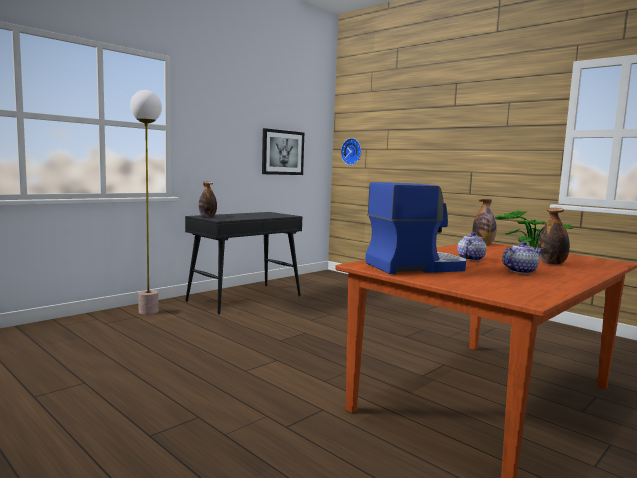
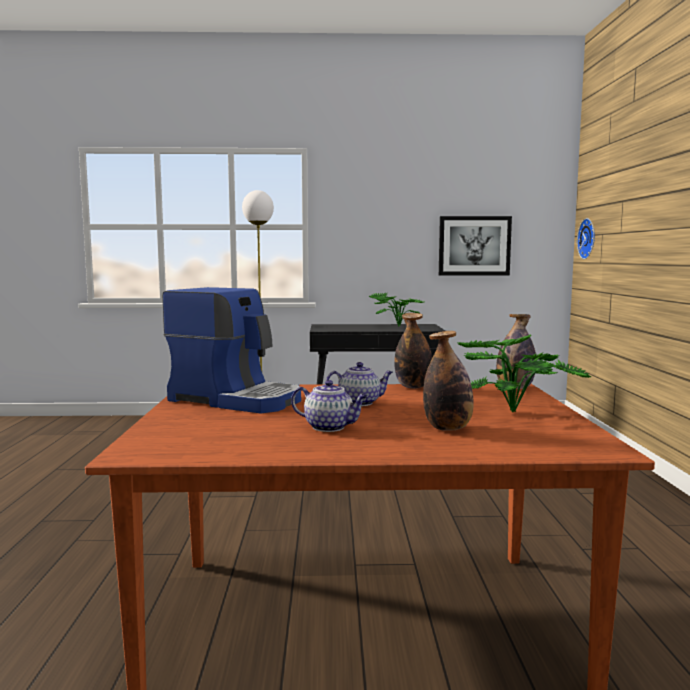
camera: 45 degrees right, 0 degrees up
(207, 216) = (328, 326): bottle -> bottle (413, 387)
(254, 214) = (395, 326): none -> potted plant

